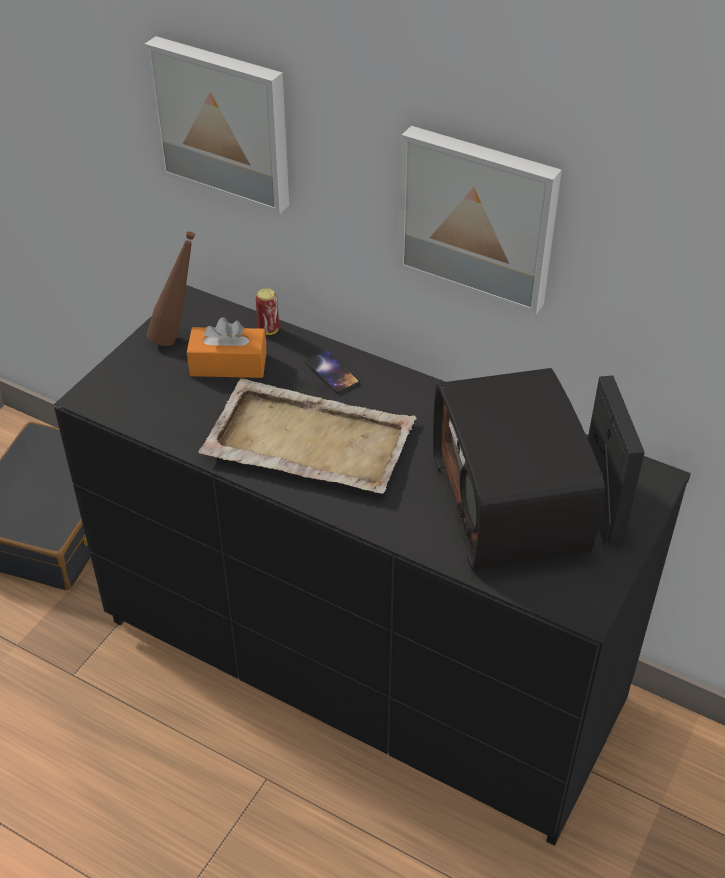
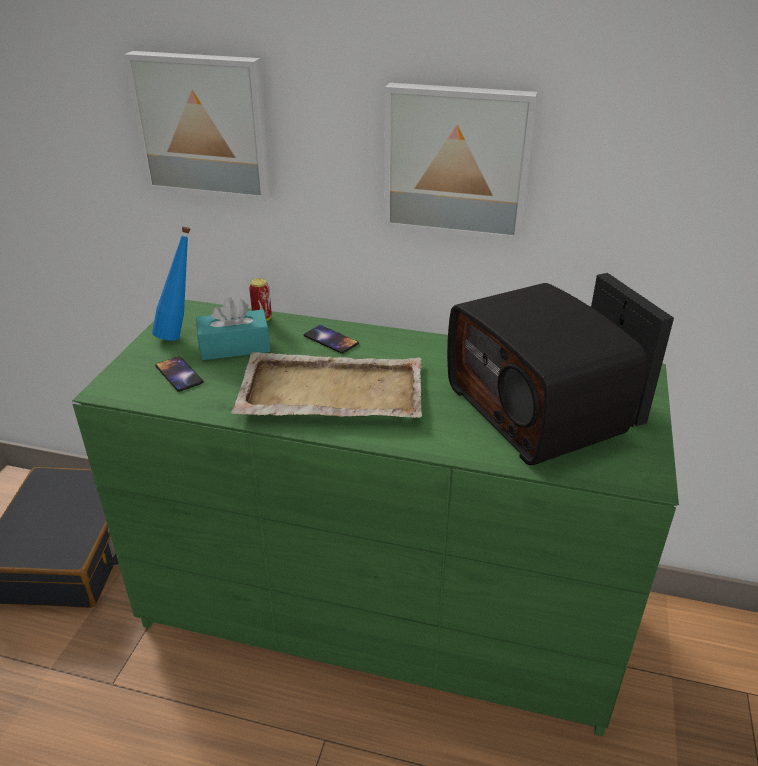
camera: 15 degrees left, 10 degrees down
(163, 390) = (179, 374): none -> phone
(177, 336) = (180, 334): brown bottle -> blue bottle
(228, 364) = (234, 347): orange tissue box -> turquoise tissue box
(363, 660) = (379, 611): black dresser -> green dresser

